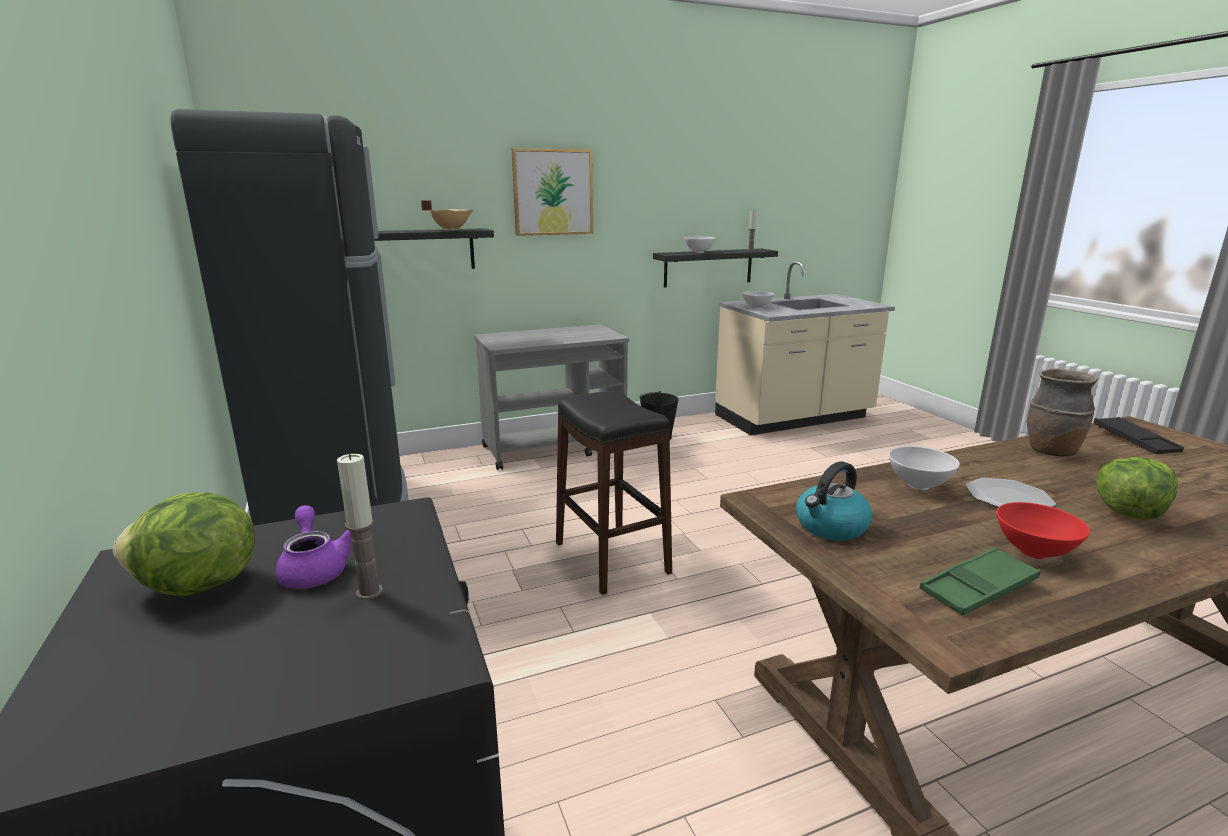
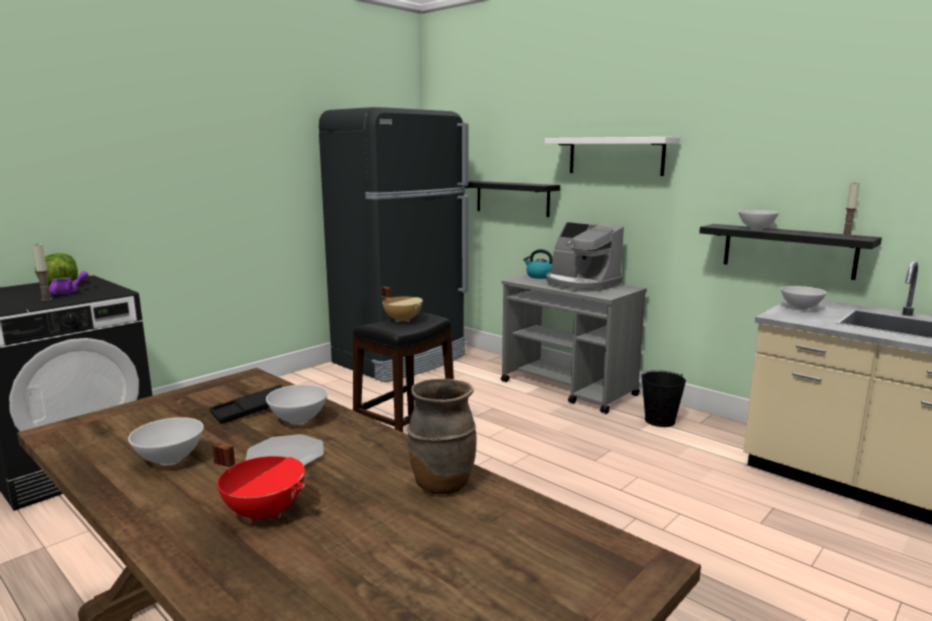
camera: 65 degrees right, 5 degrees down
(451, 230) = (525, 184): beige cooking pot -> beige cooking pot (403, 320)
(553, 192) = (615, 156): picture -> white shelf
(559, 334) = (580, 284): none -> coffee machine
(830, 527) = (207, 397): kettle -> kettle (539, 276)
(978, 588) = (114, 440): green tray -> none
(1033, 553) = (169, 460): red bowl -> white bowl
(1128, 513) = (265, 511): lettuce -> red cooking pot
(1134, 440) = (548, 550): black tray -> black tray (252, 410)

